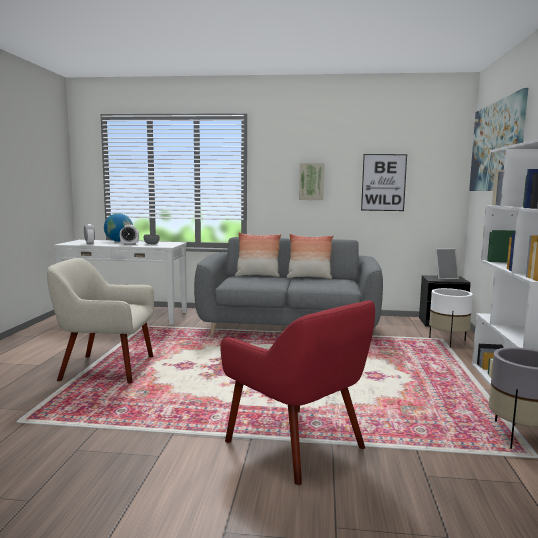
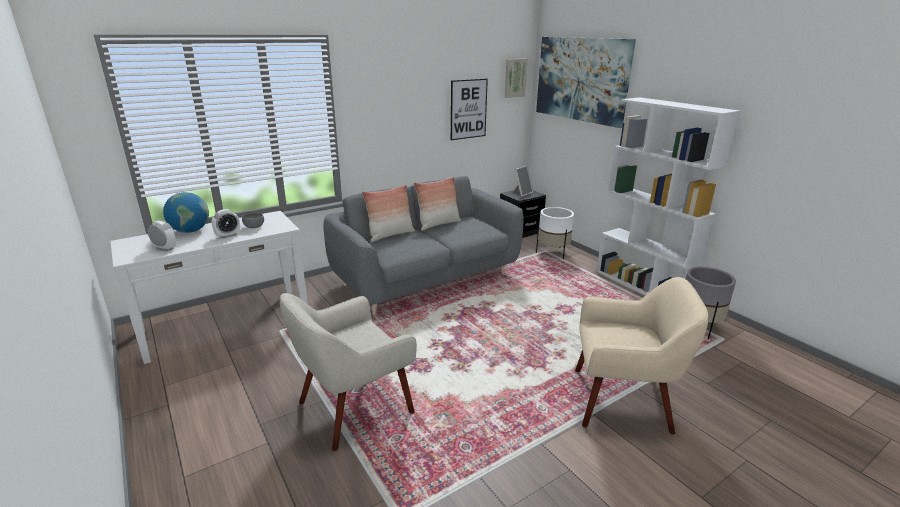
camera: 40 degrees left, 15 degrees up
(297, 444) = (623, 401): red armchair -> beige armchair
(311, 181) = (404, 115): picture -> picture (514, 78)

